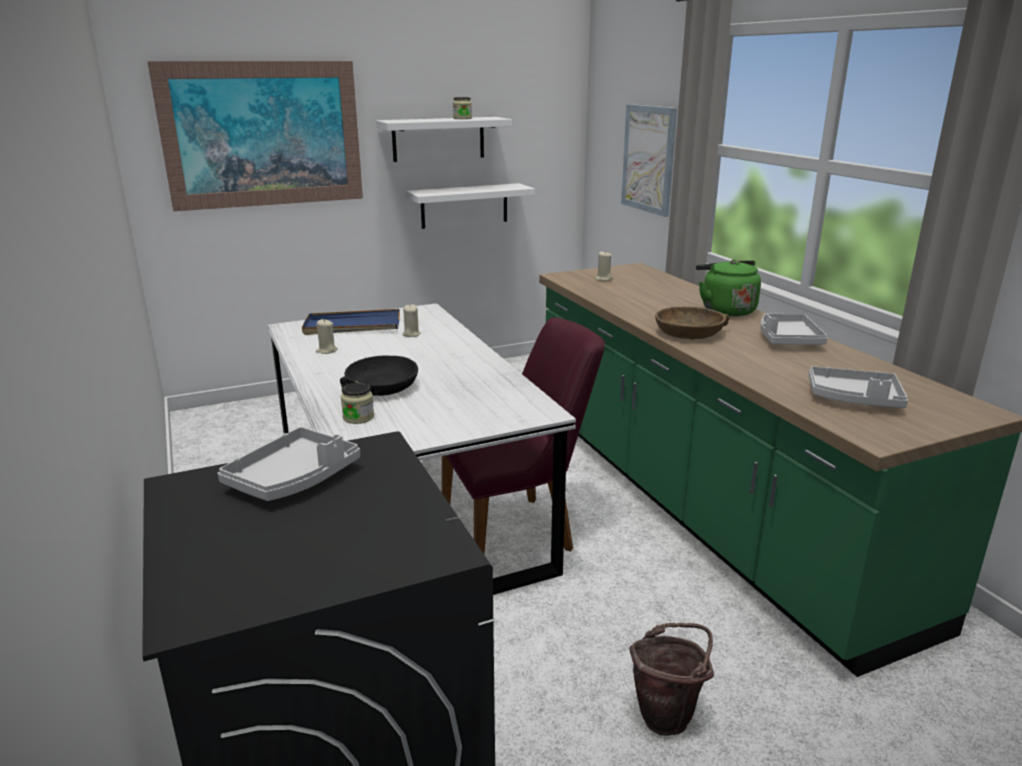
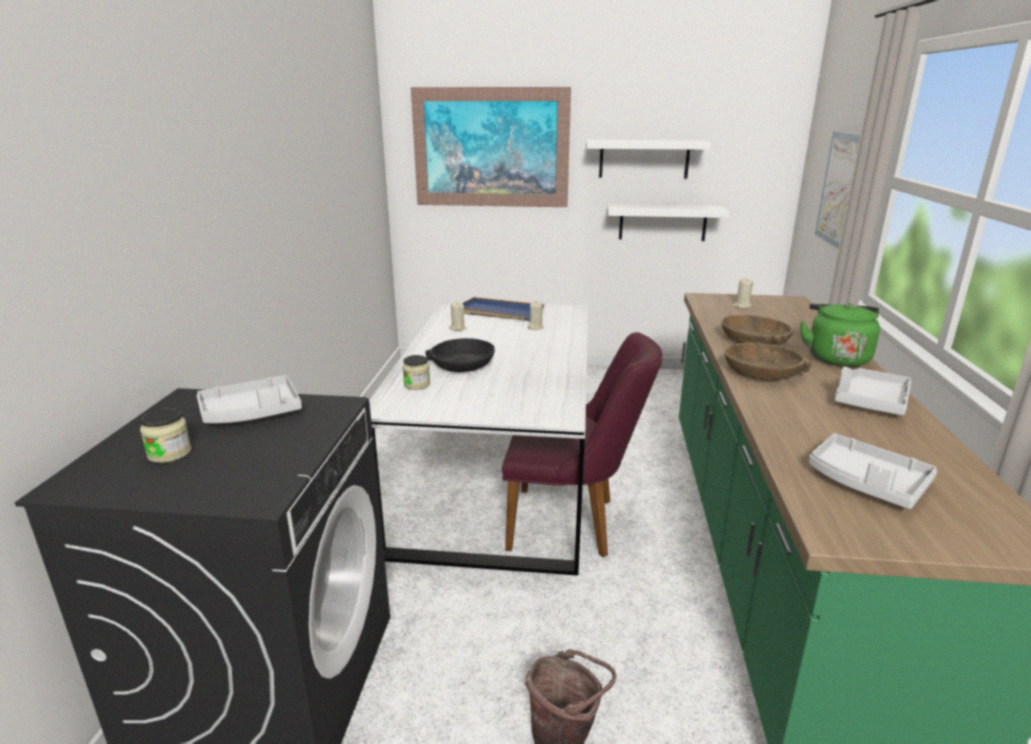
camera: 30 degrees right, 0 degrees up
(462, 118) = (664, 140): jar -> jar (169, 453)
(651, 308) = (755, 341): none -> brown bowl

